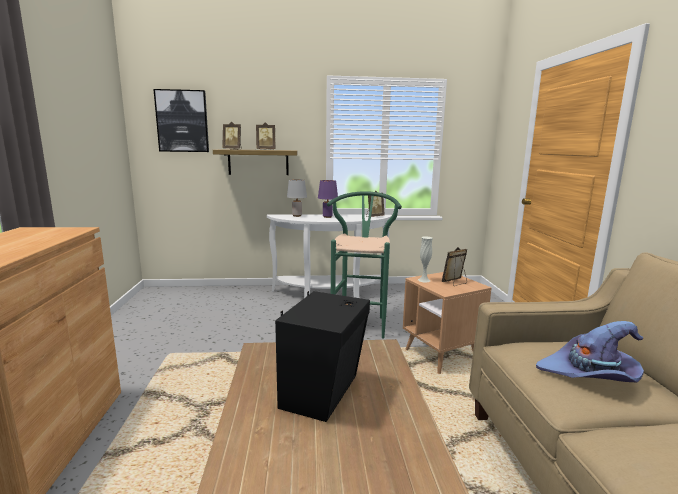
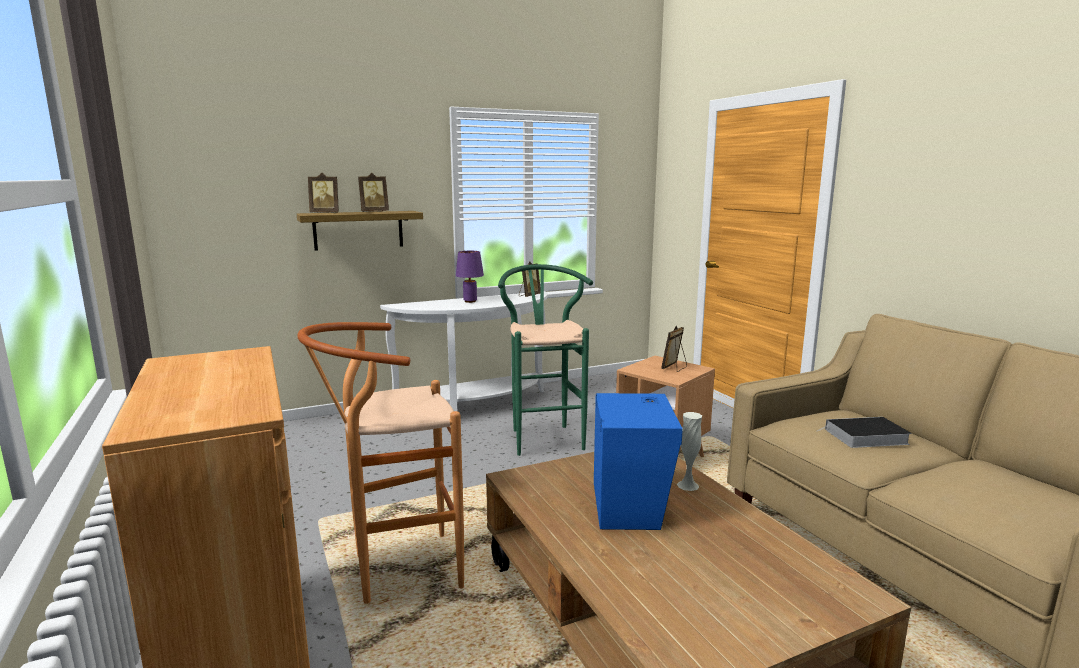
camera: 20 degrees left, 0 degrees up
(181, 403) = (396, 572): none -> brown stool
(182, 121) = (237, 172): picture -> none
(296, 215) = (426, 303): grey table lamp -> none
(324, 391) = (630, 504): black speaker -> blue speaker
(424, 280) = (639, 369): white vase -> white vase (688, 485)
(590, 374) = (864, 437): purple hat -> book

